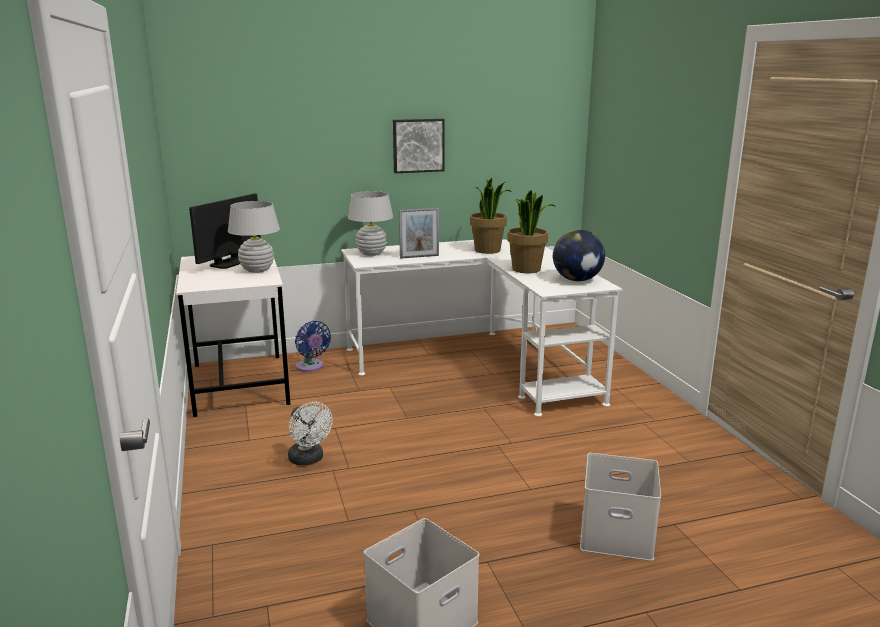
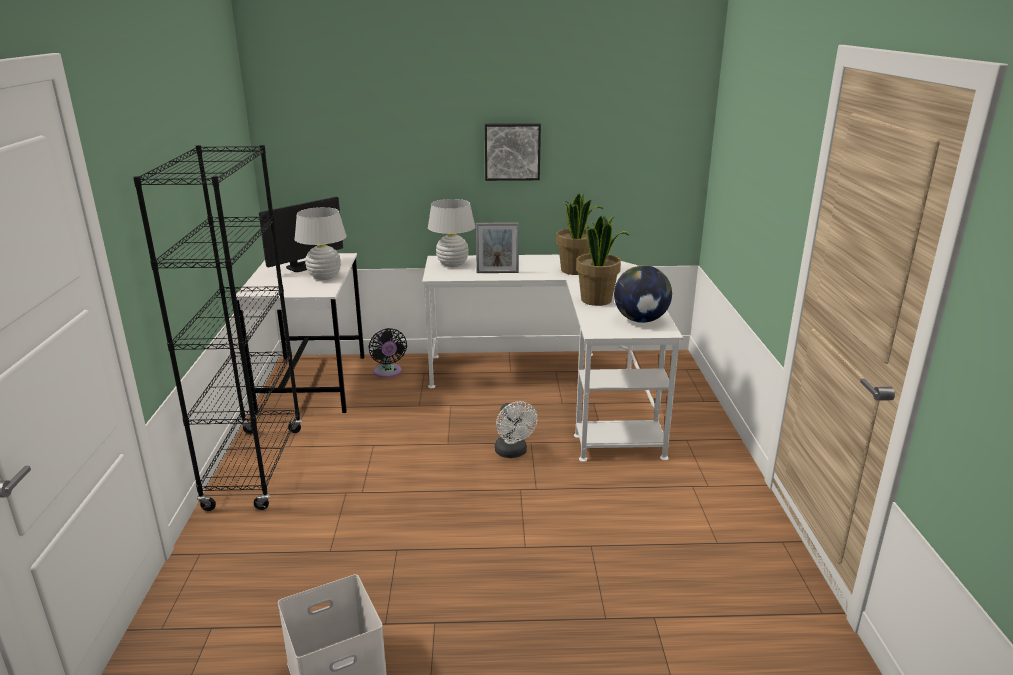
camera: 15 degrees right, 5 degrees up
(225, 462) = (255, 468): none -> black bookcase
(309, 460) = (330, 477): white fan -> white fan (513, 453)
(311, 367) = (388, 372): blue fan -> black fan
(615, 535) = (582, 618): white storage box -> none

